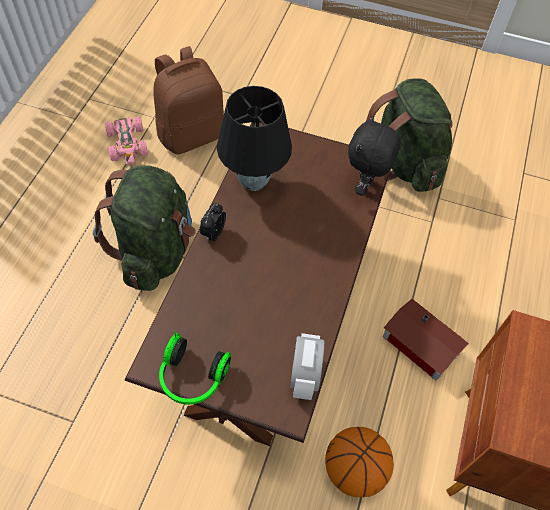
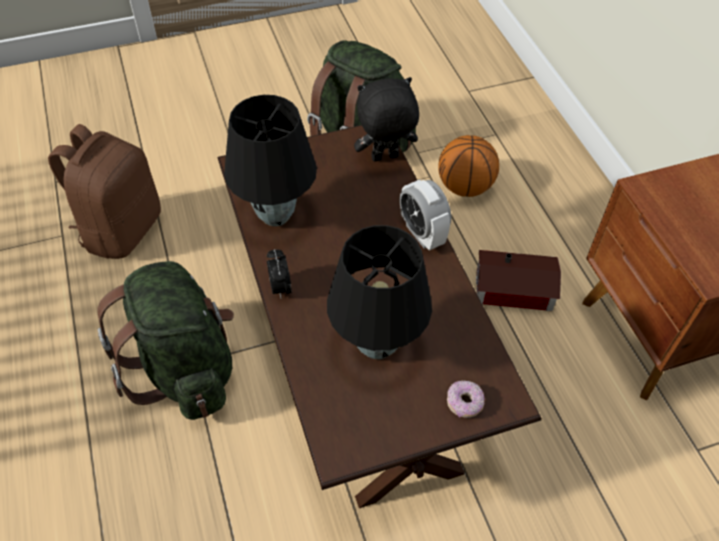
camera: 35 degrees left, 5 degrees down
(128, 144) = (55, 280): pink toy car -> none
(192, 378) = (389, 437): headphones -> none
(237, 314) = (376, 347): none -> black table lamp
(259, 392) = (464, 403): none -> donut
(304, 377) = (490, 360): alarm clock -> alarm clock (422, 233)
(354, 469) = (555, 437): basketball -> basketball (464, 187)
(365, 186) = (385, 158): black plush toy -> black plush toy turned 90 degrees clockwise

